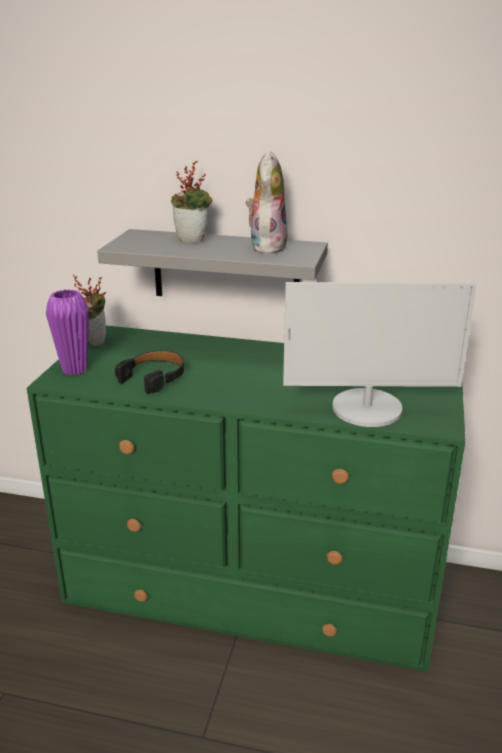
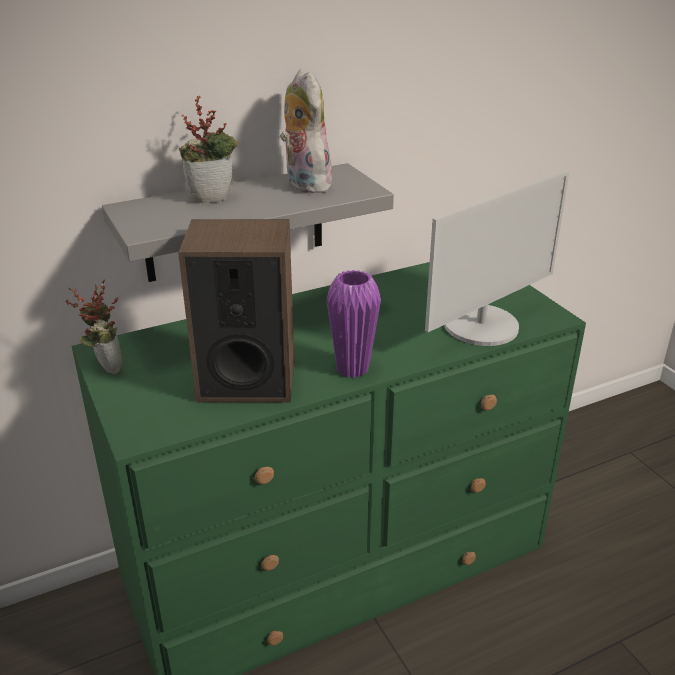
camera: 40 degrees left, 5 degrees up
(74, 369) = (140, 412): purple vase -> purple vase (352, 369)
(154, 377) = (246, 380): black headphones -> speaker

